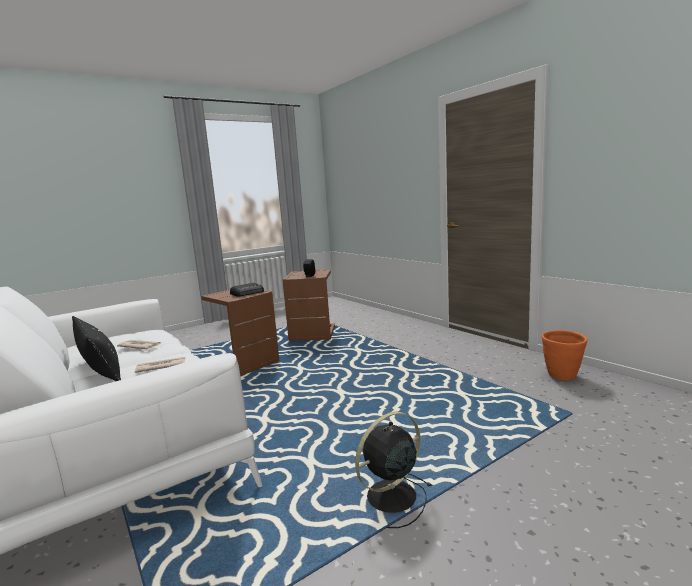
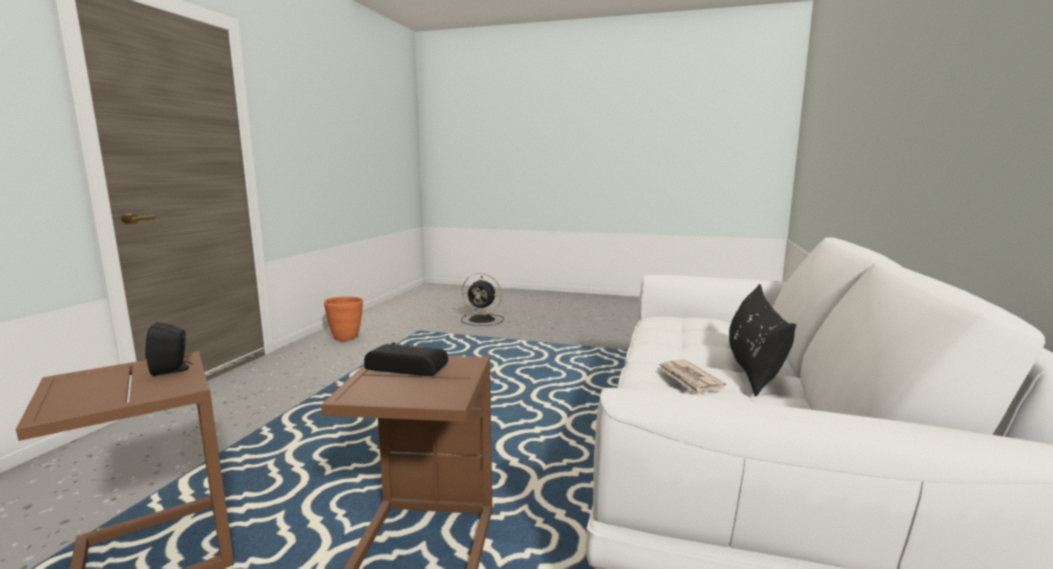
camera: 130 degrees left, 0 degrees up
(160, 367) = (683, 339): newspaper -> none
(389, 498) = (577, 352): black fan -> black fan (483, 320)

